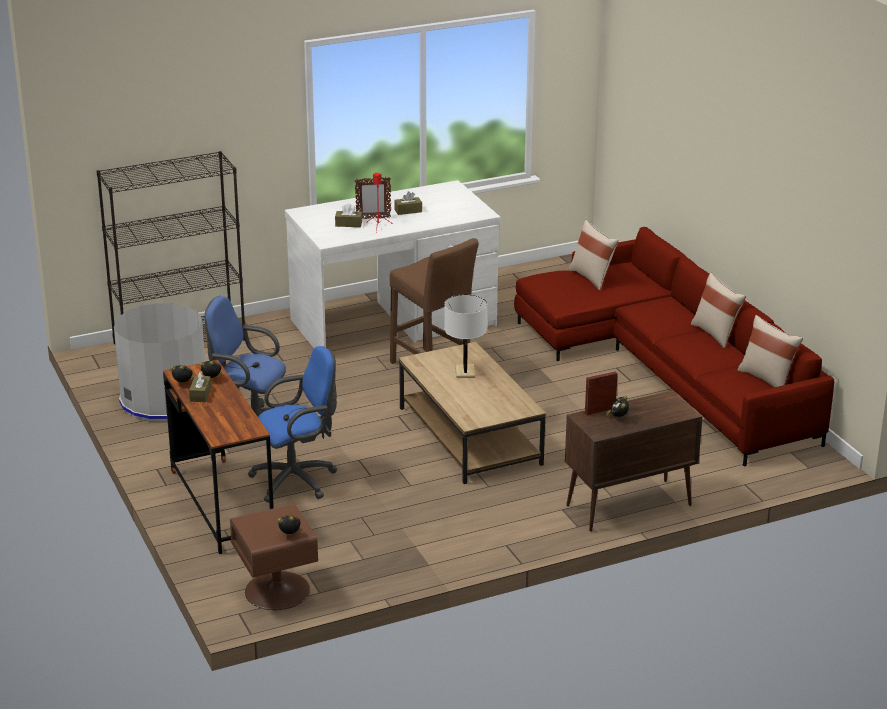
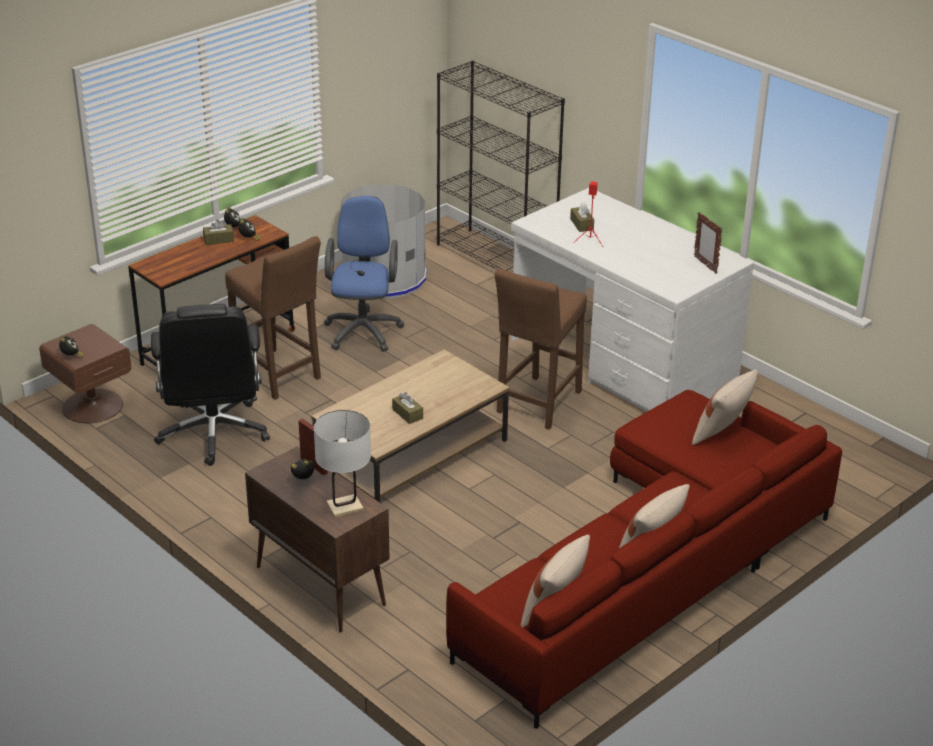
camera: 70 degrees right, 5 degrees up
(298, 480) = (278, 376): blue office chair -> brown stool
(373, 218) = (607, 234): picture frame -> picture frame (705, 265)
(374, 527) = (213, 433): none -> black office chair
(408, 211) = (642, 249): brown tissue box -> brown tissue box (407, 414)
(465, 372) = (436, 393): white table lamp -> white table lamp (344, 507)

